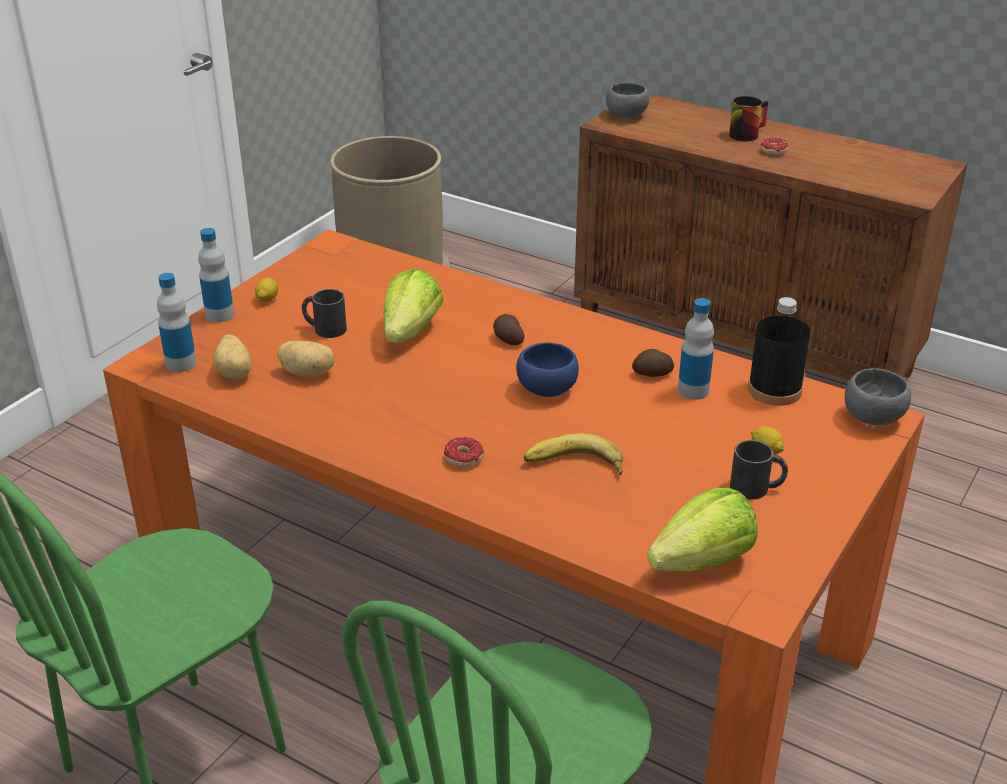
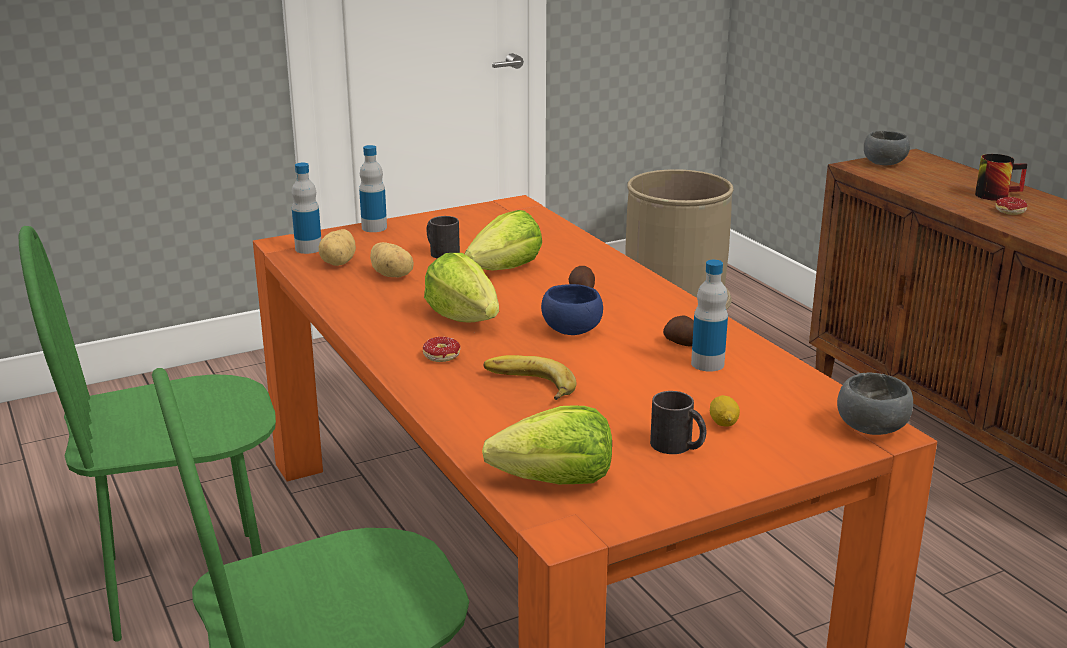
camera: 30 degrees right, 10 degrees down
(267, 299) = (422, 226): lemon -> none
(435, 405) = (464, 317): none -> lettuce
(774, 390) = (791, 383): black bottle -> none

